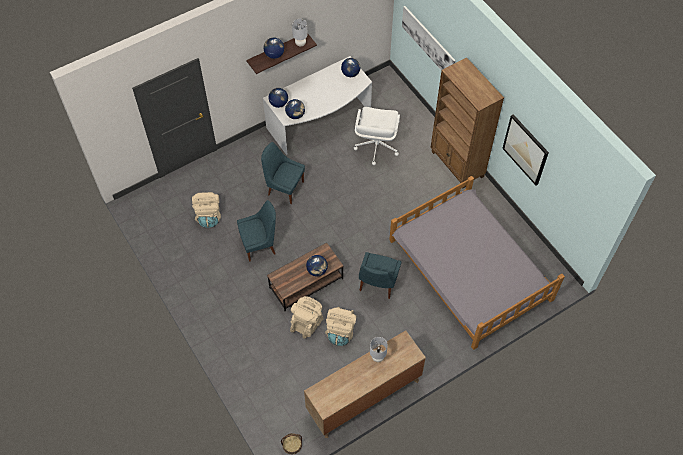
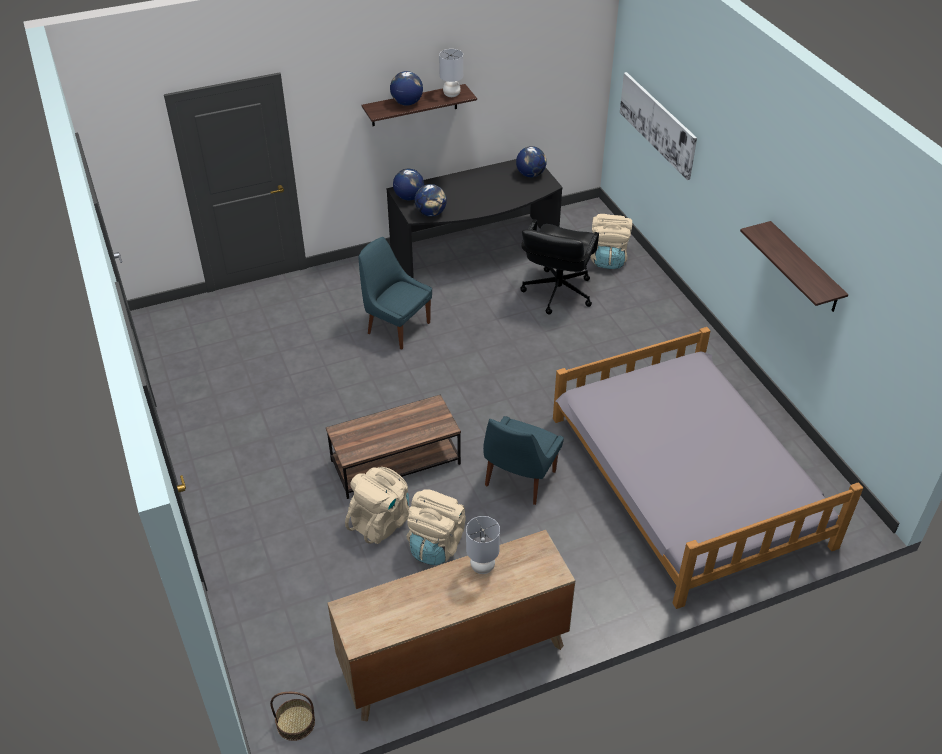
camera: 10 degrees right, 15 degrees down
(209, 216) = (265, 349): beige backpack -> beige backpack (608, 259)
(260, 245) = (334, 398): blue chair -> none
(317, 270) = (413, 432): globe -> none
(320, 122) = (476, 252): white desk -> black desk
(376, 147) = (557, 292): white office chair -> black office chair
(457, 164) = (686, 330): brown bookcase -> none
(525, 149) = (804, 268): picture -> shelf

